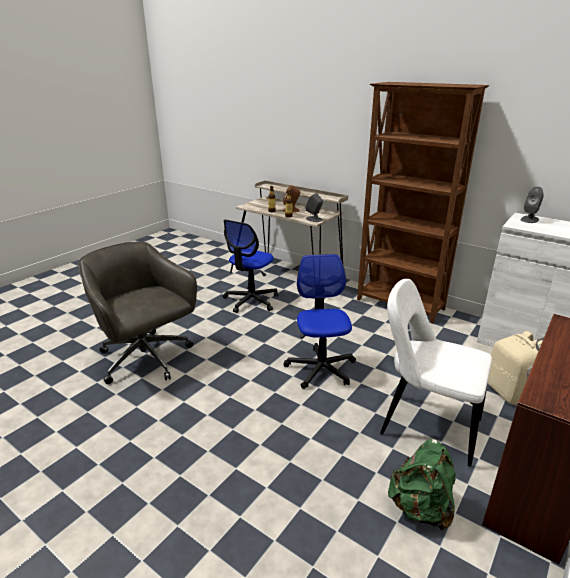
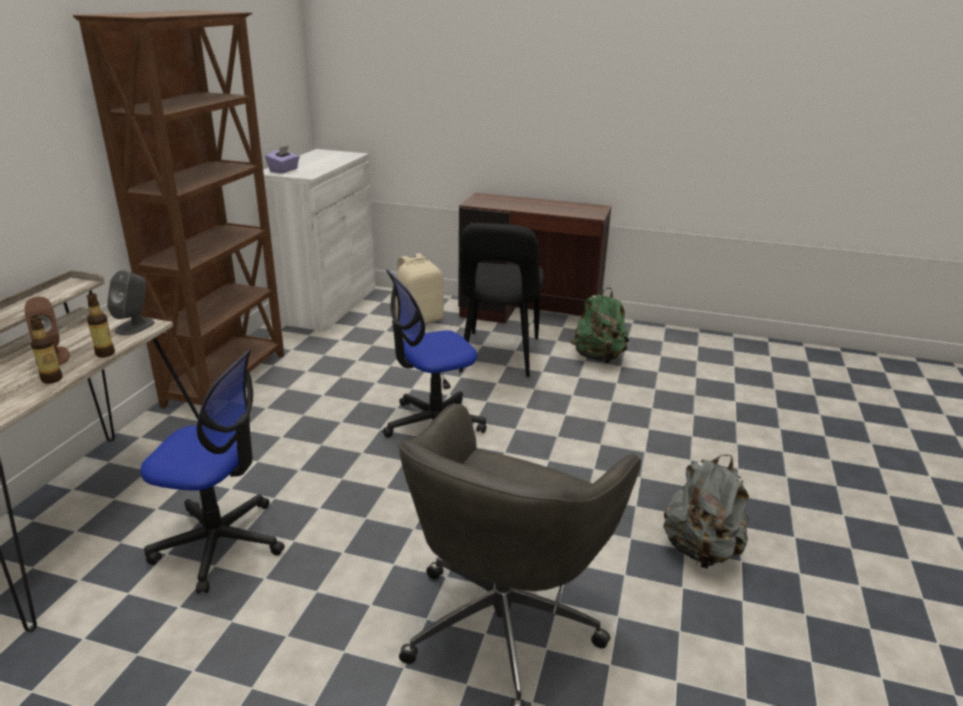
camera: 110 degrees left, 0 degrees up
(123, 448) = (701, 550): none -> grey backpack
(425, 426) = (498, 357): white chair -> black chair
(529, 219) = (284, 170): grey speaker -> purple tissue box

